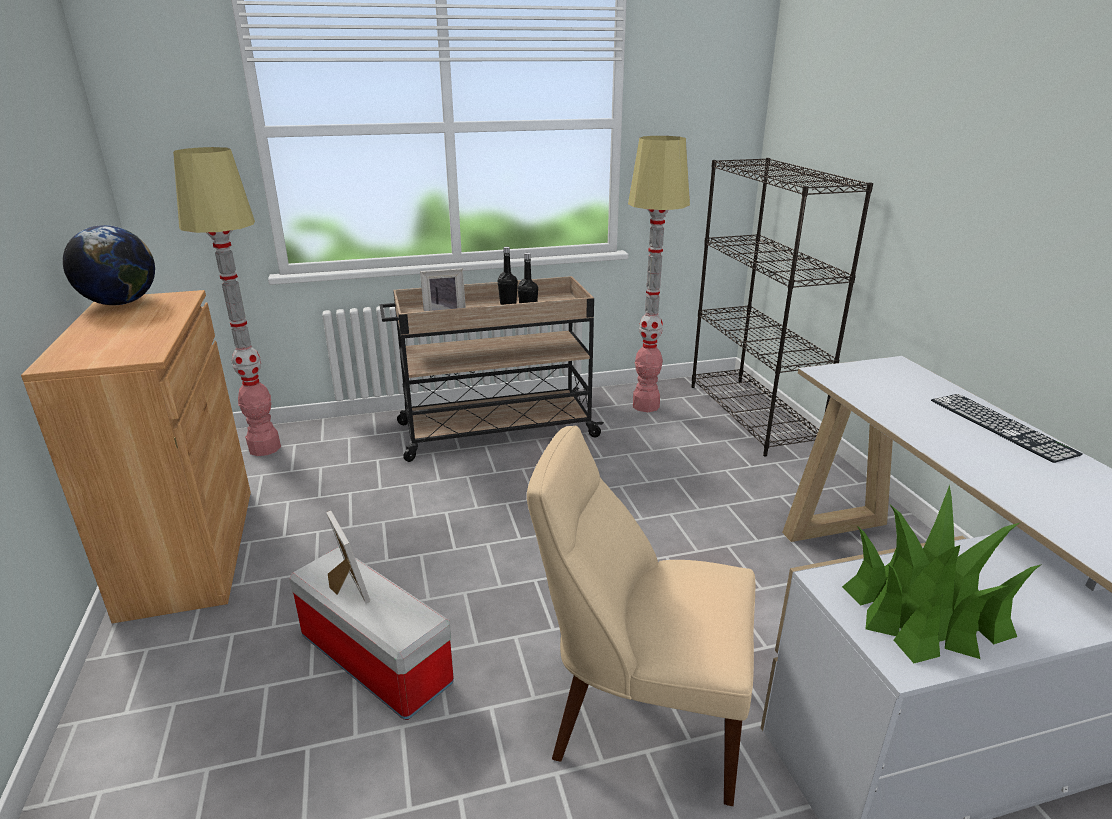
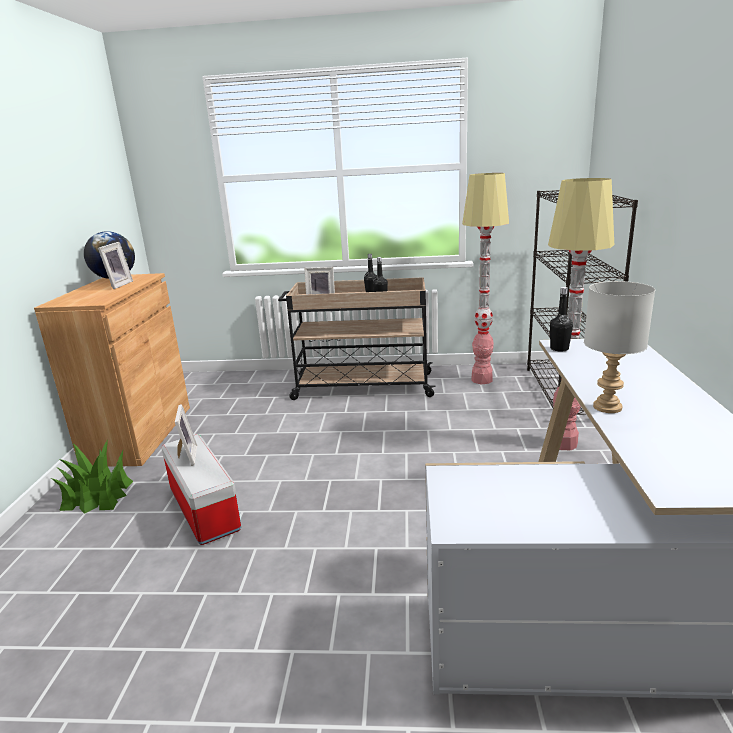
camera: 20 degrees right, 5 degrees down
(143, 318) = (117, 285): none -> picture frame
(264, 448) = (212, 384): floor lamp -> floor lamp (563, 443)
(639, 718) = (346, 573): beige chair -> none
(833, 379) = (559, 348): none -> black bottle
(924, 612) = (499, 502): potted plant -> potted plant (97, 495)
(962, 462) = (606, 407): none -> grey table lamp
(1001, 426) = (672, 387): keyboard -> none

